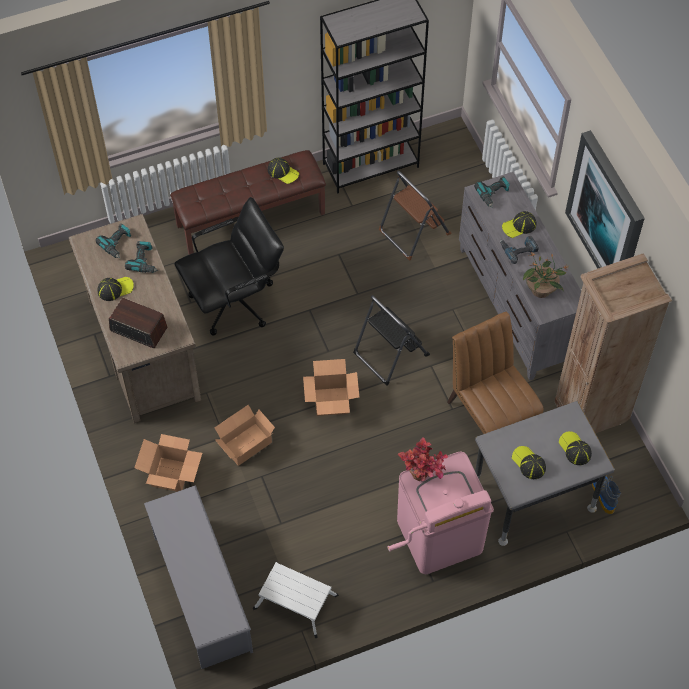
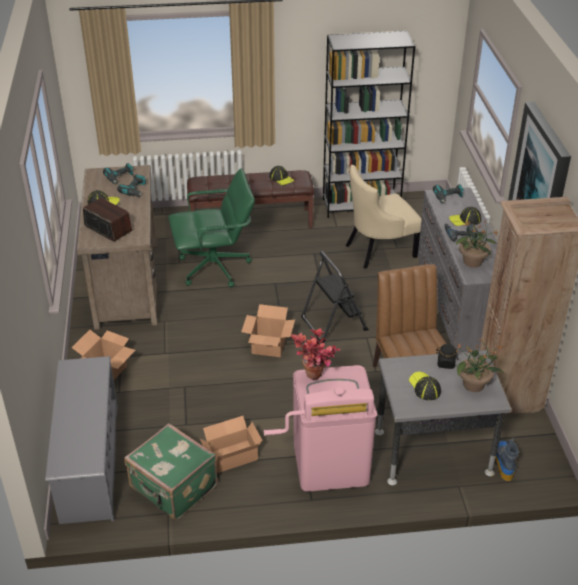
camera: 15 degrees right, 20 degrees down
(234, 301) = (215, 268): black office chair -> green office chair
(244, 443) = (180, 361): cardboard box -> cardboard box (230, 455)
(296, 602) = (173, 488): white step ladder -> green suitcase
(412, 232) = (380, 250): brown step ladder -> beige chair
(541, 428) = (445, 363): none -> black jar
(575, 449) = (474, 385): cap -> potted plant

